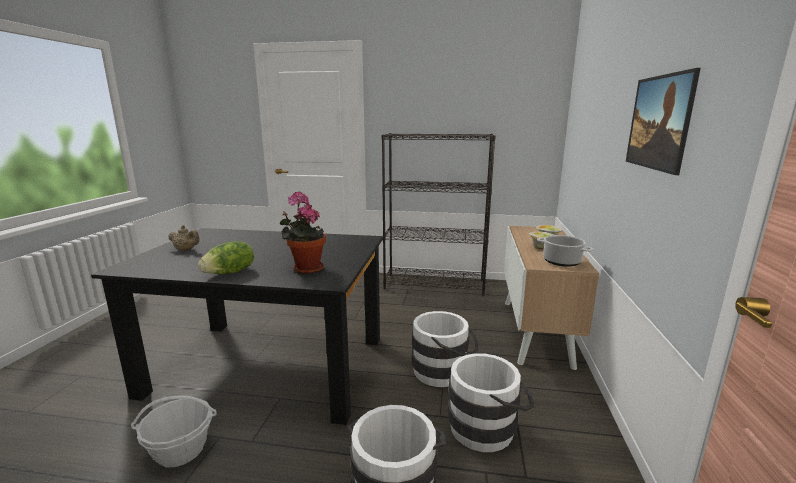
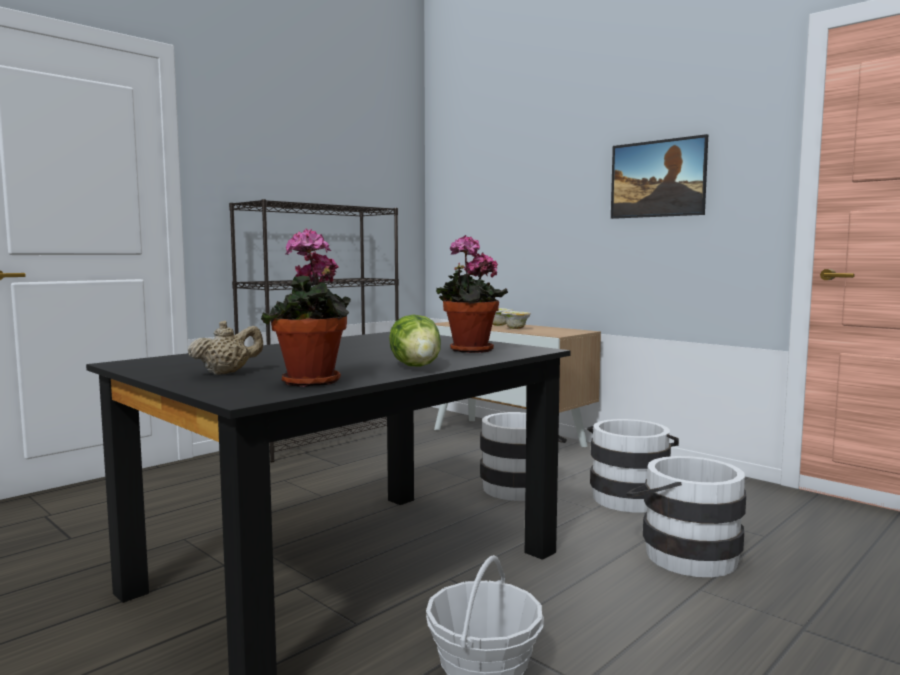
camera: 55 degrees left, 10 degrees down
(163, 268) = (312, 383): none -> potted plant
(562, 262) = (560, 331): cooking pot -> none

